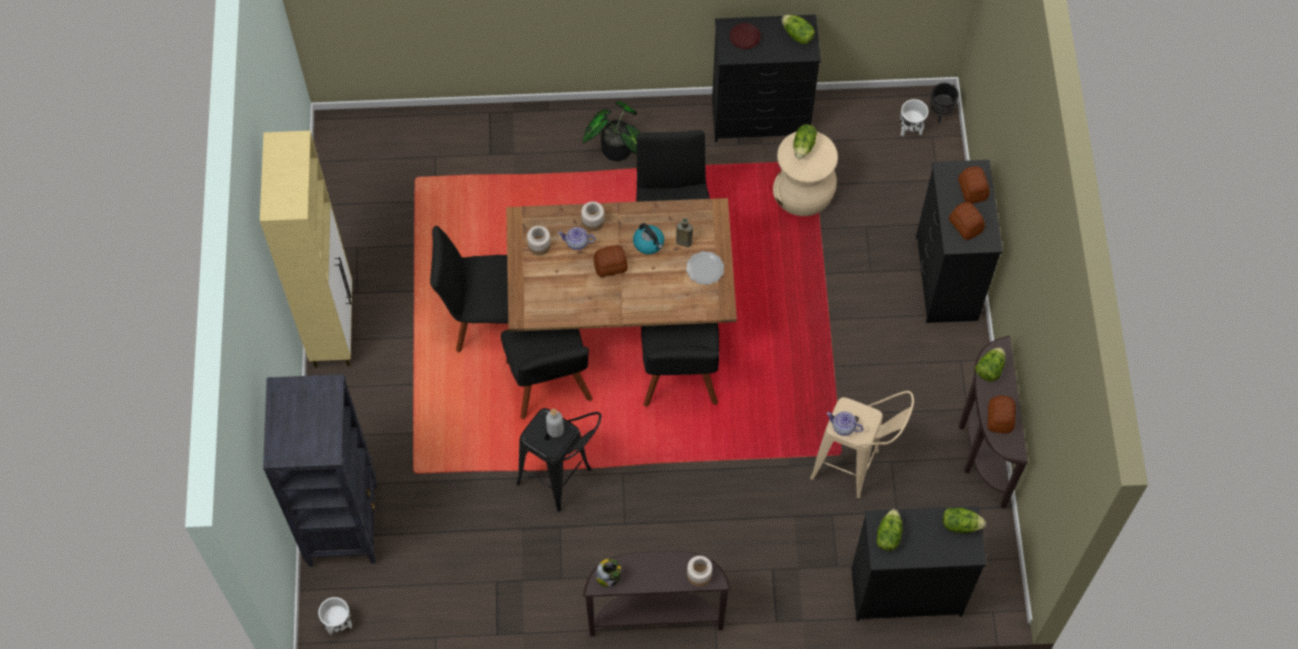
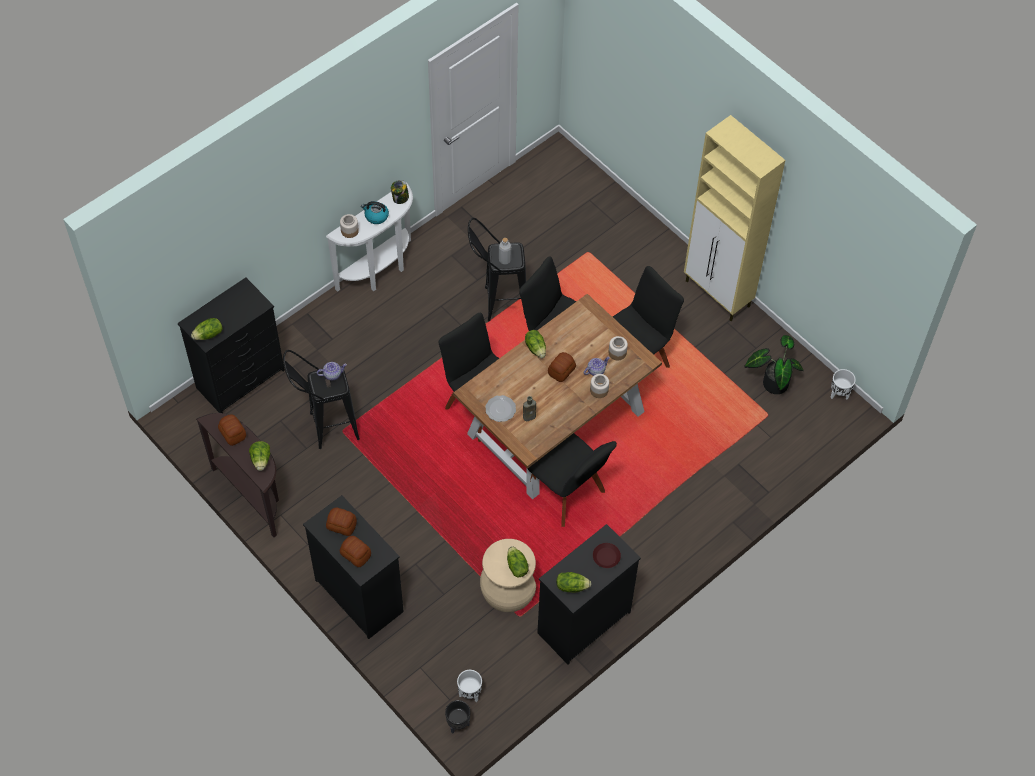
camera: 140 degrees right, 5 degrees down
(339, 624) = (551, 157): white planter -> white planter (839, 394)
(343, 524) = (600, 202): black bookcase -> none
(617, 152) = (658, 526): potted plant -> potted plant (772, 382)
(649, 243) = (550, 401): kettle -> kettle (376, 216)
(655, 616) = (380, 271): brown console table -> white console table
(855, 469) = (325, 428): beige stool -> black stool
(888, 535) = (249, 301): lettuce -> lettuce (536, 348)

